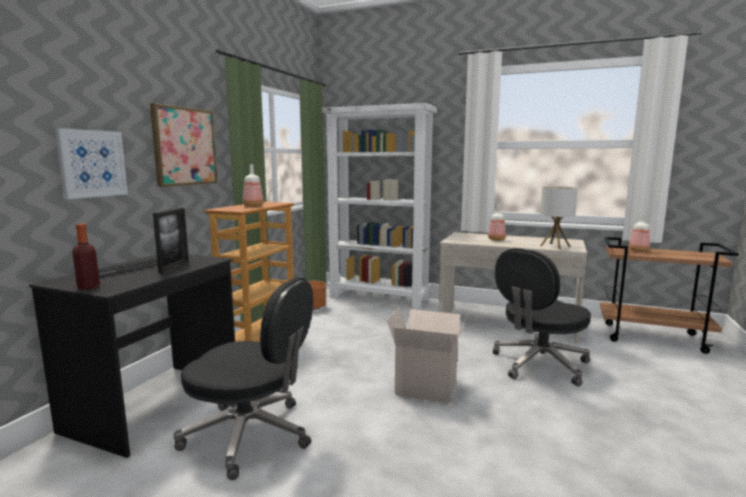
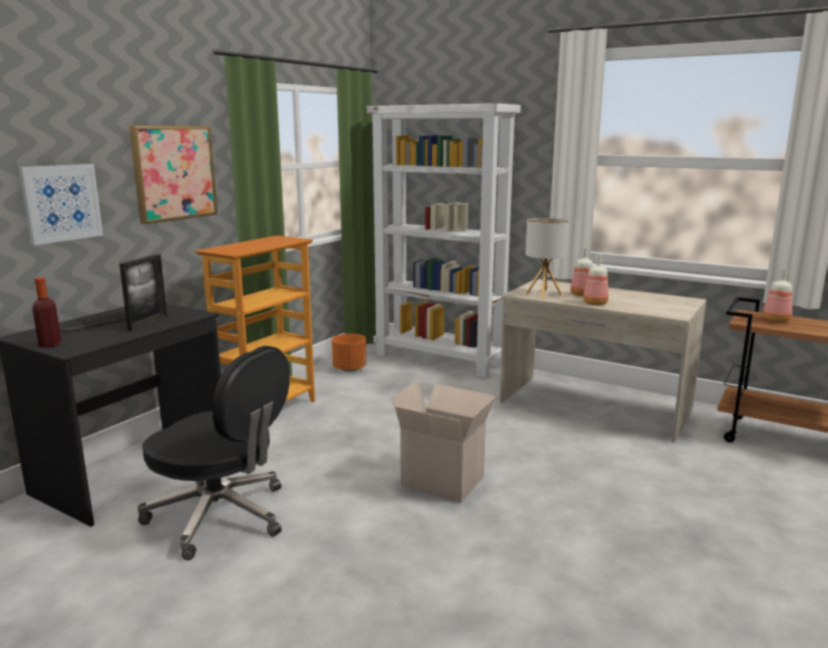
camera: 10 degrees right, 5 degrees up
(252, 206) = (256, 245): bottle -> bottle (594, 303)
(539, 364) = (603, 465): black office chair -> none
(555, 246) = (653, 308): table lamp -> table lamp (544, 294)

